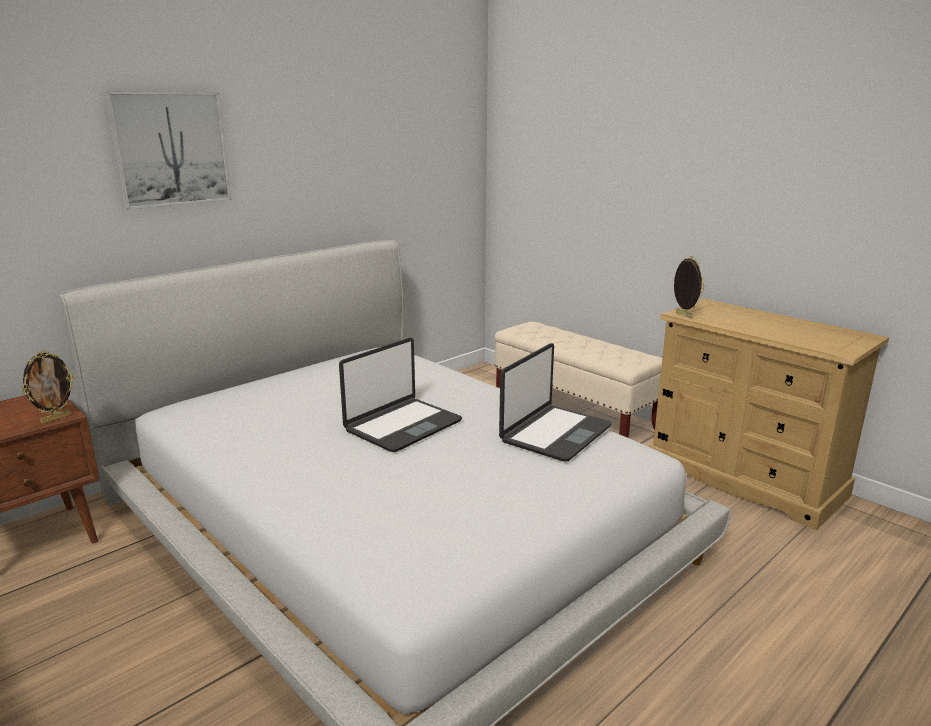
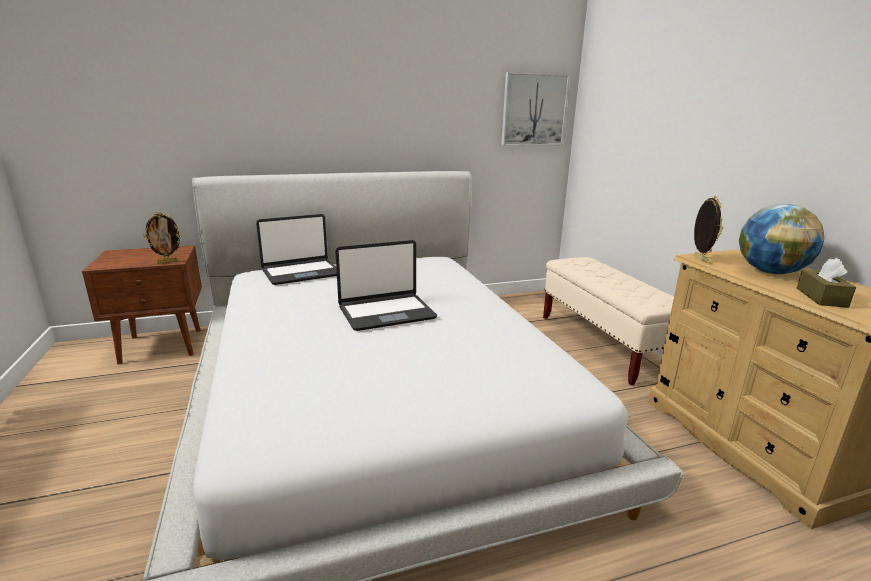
camera: 25 degrees right, 0 degrees up
(171, 149) = (289, 82): picture -> picture (534, 110)
(554, 433) = (507, 346): laptop -> laptop (301, 273)
(744, 320) = (770, 272): none -> globe
(795, 337) = (821, 297): none -> brown tissue box

